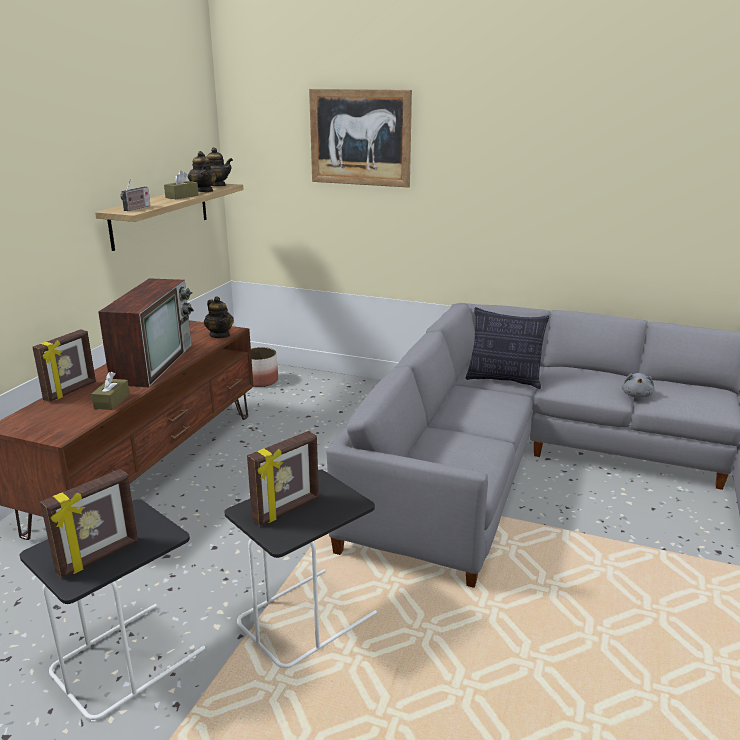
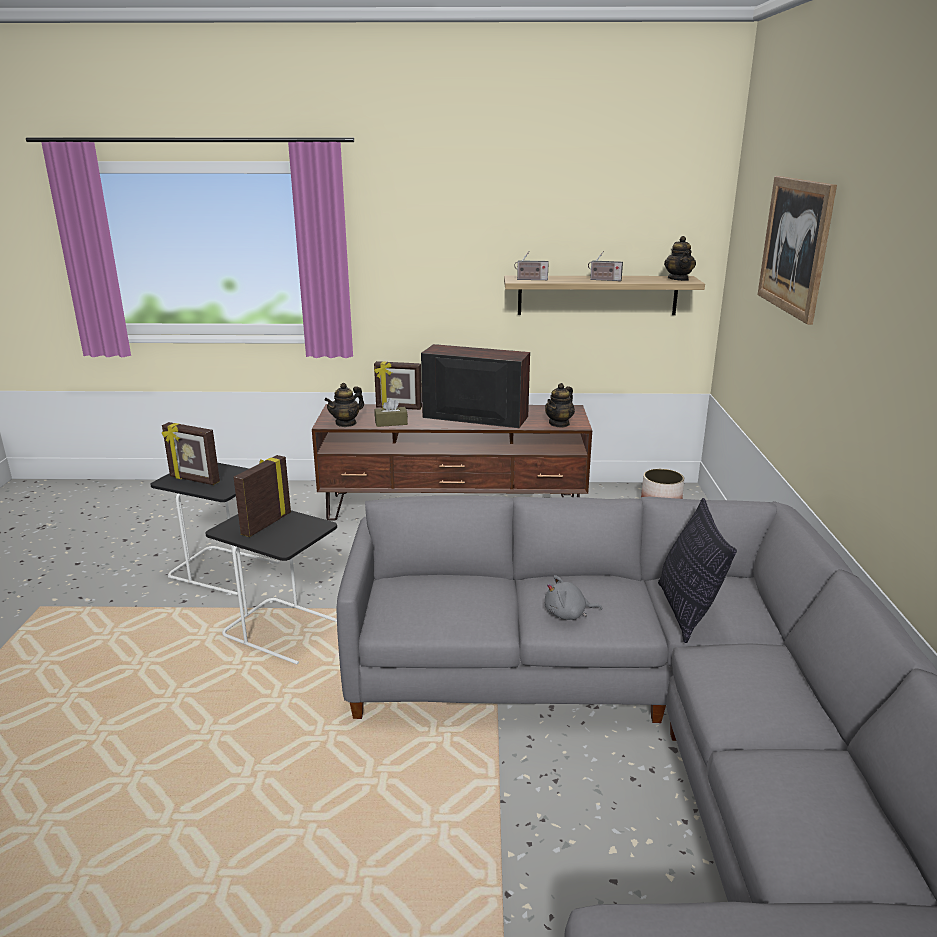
camera: 70 degrees right, 0 degrees up
(153, 363) = (473, 417): television -> television turned 150 degrees counterclockwise
(182, 196) = (604, 280): brown tissue box -> radio
(204, 191) = (642, 280): teapot -> teapot (346, 423)
(287, 510) = (265, 524): picture frame -> picture frame turned 90 degrees clockwise
(636, 395) = (762, 743): grey plush toy -> grey plush toy (568, 614)

